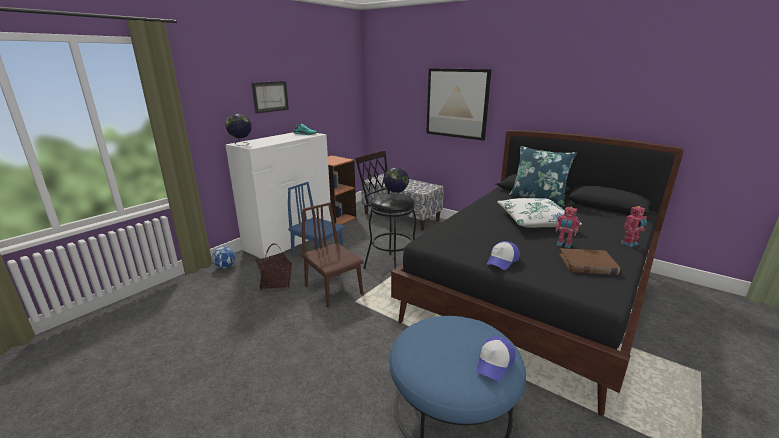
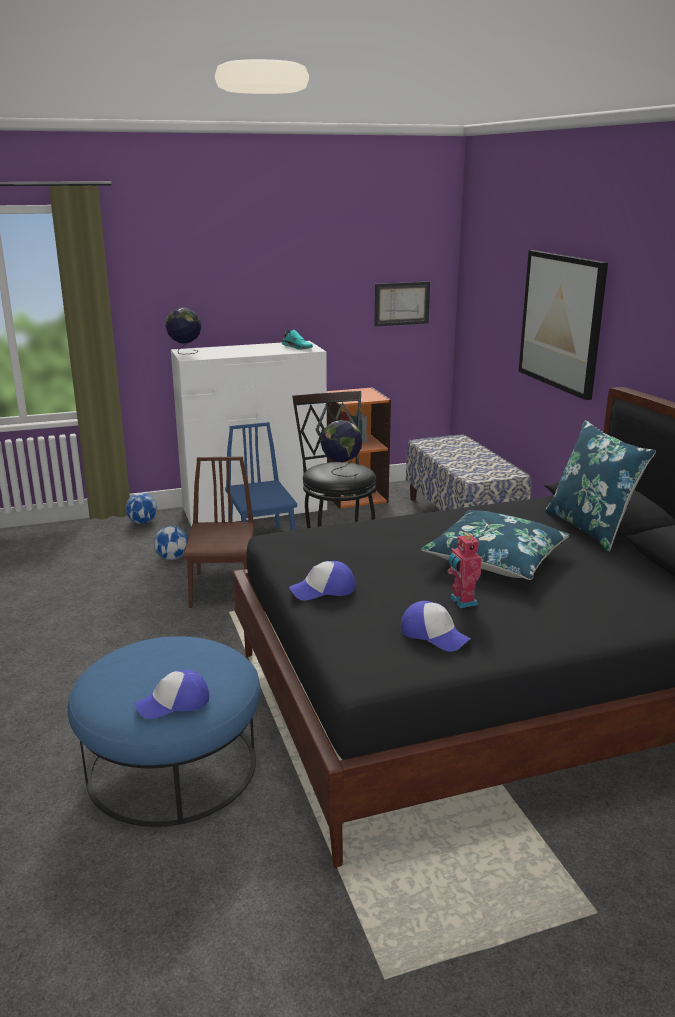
camera: 35 degrees right, 0 degrees up
(270, 96) = (257, 284): picture -> picture (401, 303)
(276, 282) = (172, 558): basket -> football
(535, 221) = (495, 558): white pillow -> blue pillow
(587, 264) = (434, 635): brown book -> cap
(630, 244) = (581, 636): toy robot -> none

